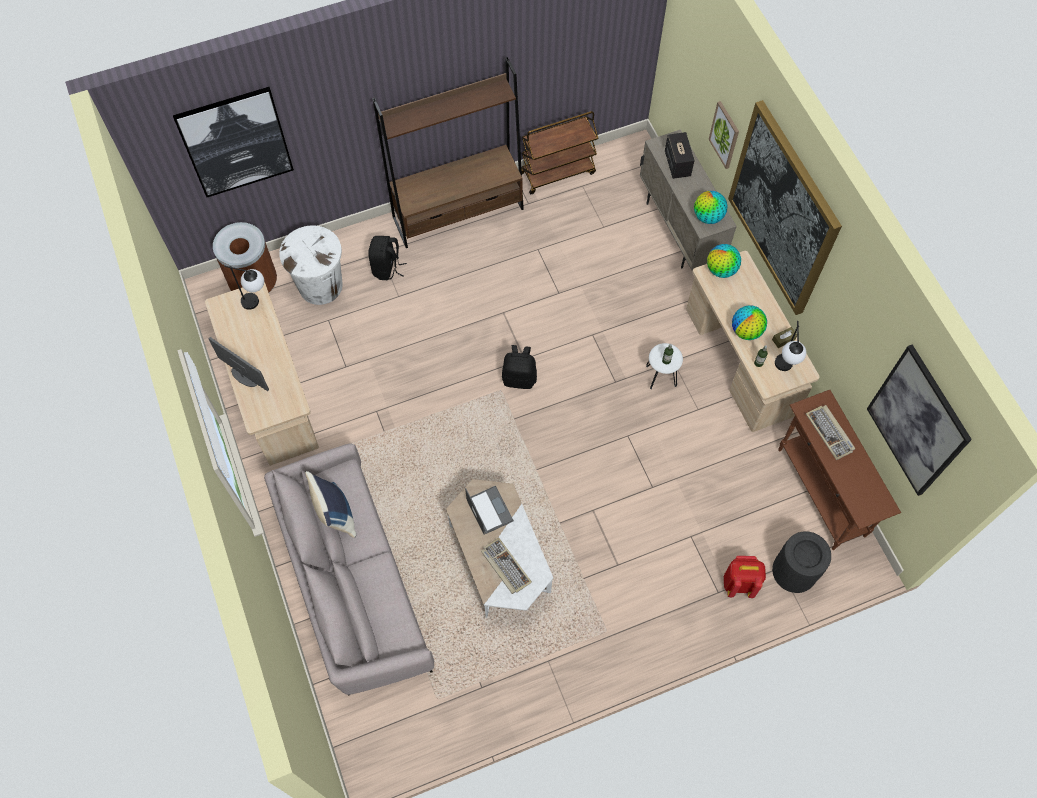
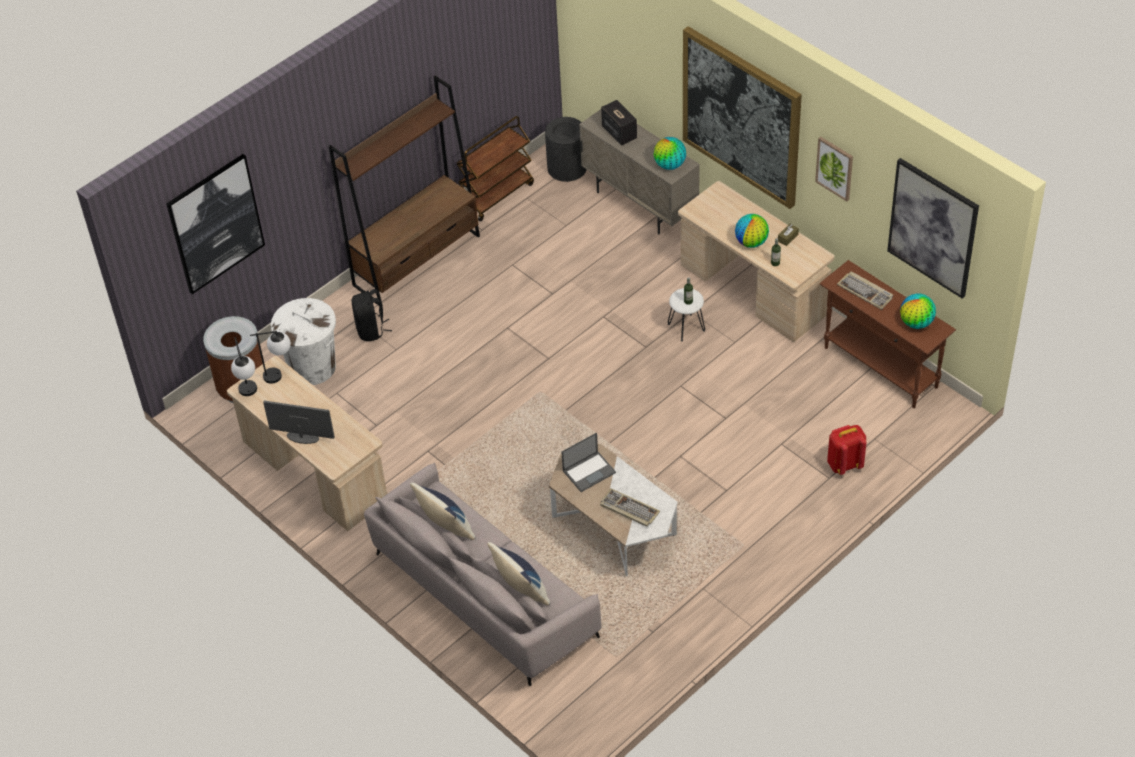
camera: 20 degrees left, 15 degrees down
(368, 610) = (520, 590): none -> blue pillow
(489, 509) = (589, 471): laptop -> laptop turned 105 degrees clockwise
(519, 378) = (552, 375): black backpack -> none
(721, 270) = (704, 203): globe -> globe (916, 323)
(724, 135) = (658, 81): picture -> picture (835, 168)
(783, 370) = (800, 260): table lamp -> table lamp (249, 394)
(794, 571) = (888, 437): black trash can -> black trash can (567, 168)

